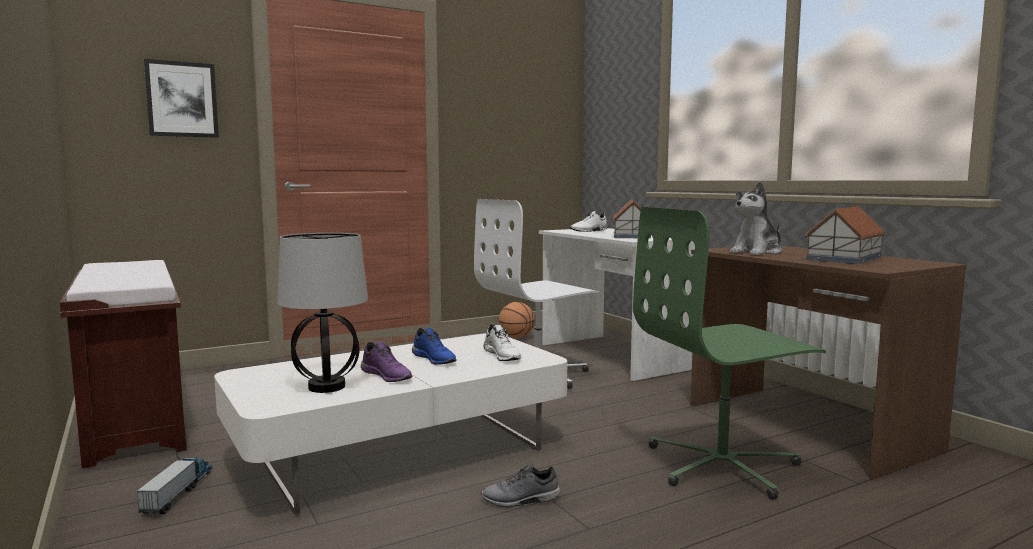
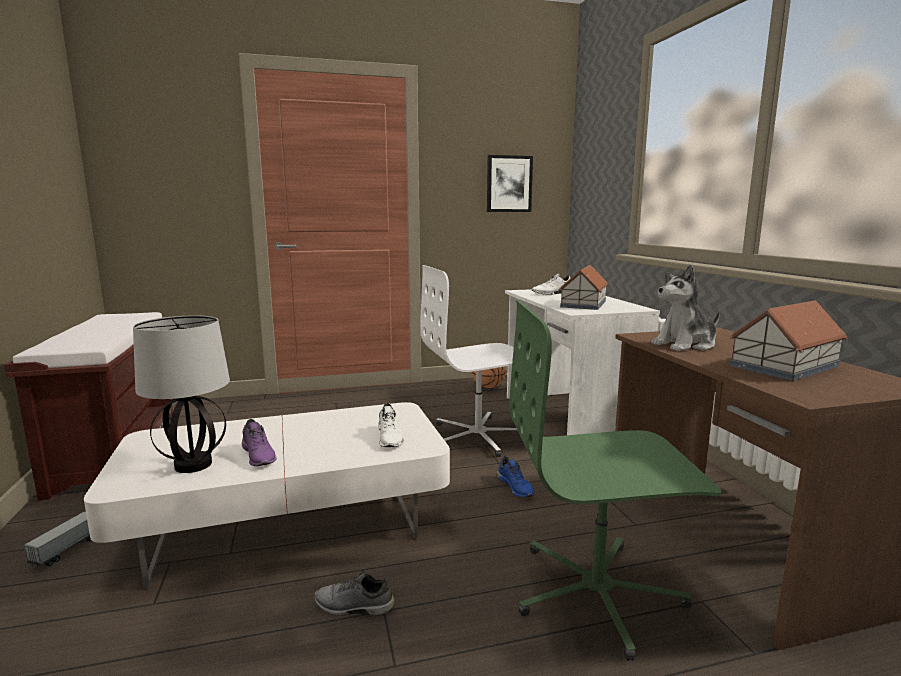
camera: 15 degrees right, 5 degrees up
(182, 99) = (183, 171): picture -> picture (509, 184)
(435, 359) = (324, 436): blue shoe -> blue shoe (516, 487)

